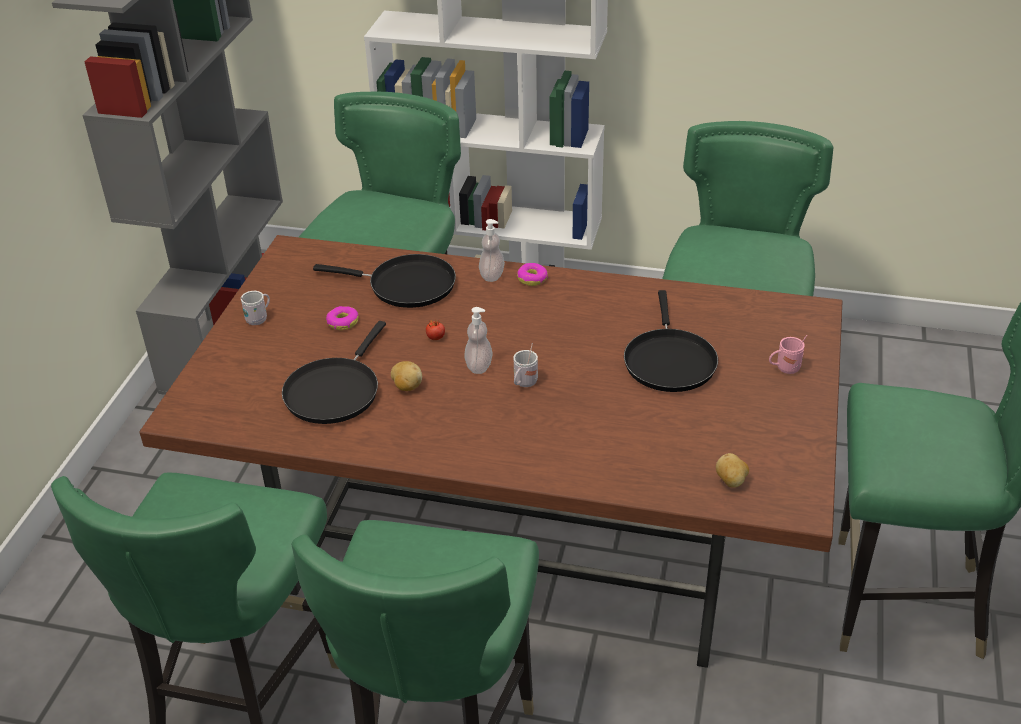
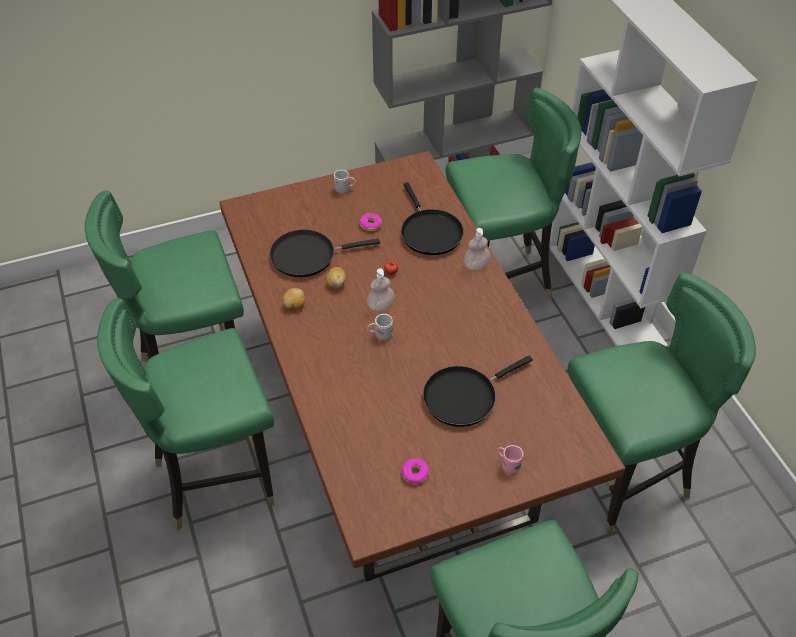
camera: 55 degrees right, 10 degrees up
(532, 279) = (490, 286): donut -> donut (415, 474)
(731, 481) = (367, 483): potato -> potato (295, 305)

